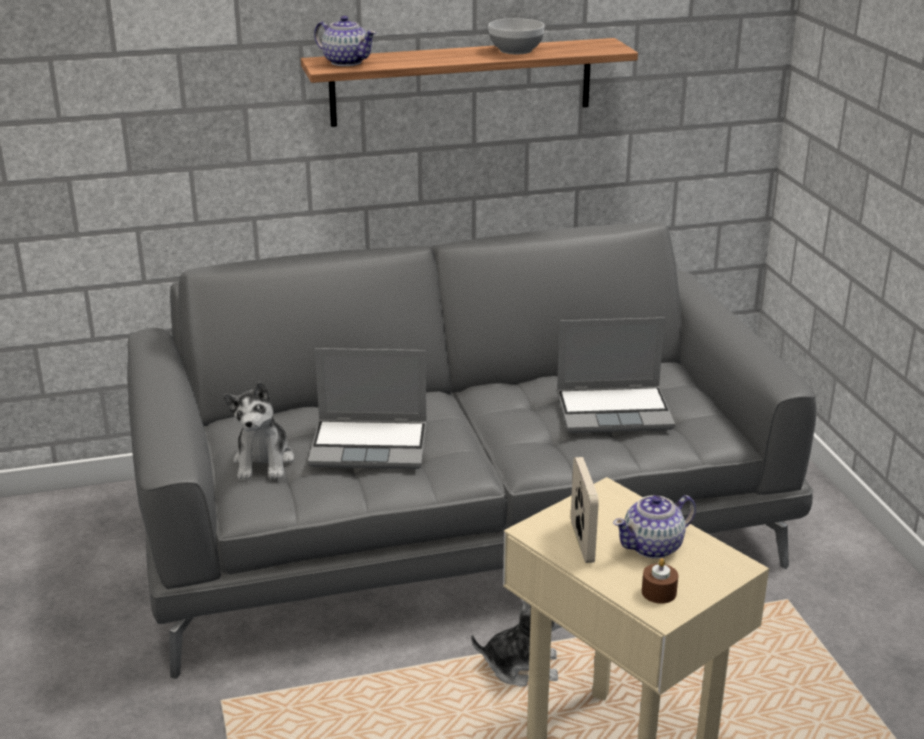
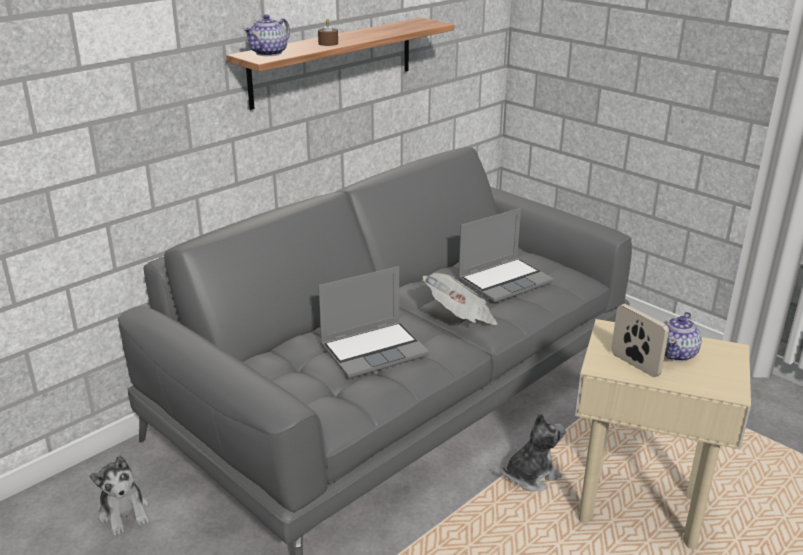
camera: 30 degrees left, 0 degrees up
(264, 461) = (308, 386): plush toy -> plush toy (124, 513)
(346, 62) = (269, 53): teapot -> teapot turned 120 degrees clockwise
(511, 437) = (460, 317): none -> newspaper
(516, 50) = (375, 32): bowl -> none
(659, 592) = (715, 380): brown candle -> brown candle (328, 43)

